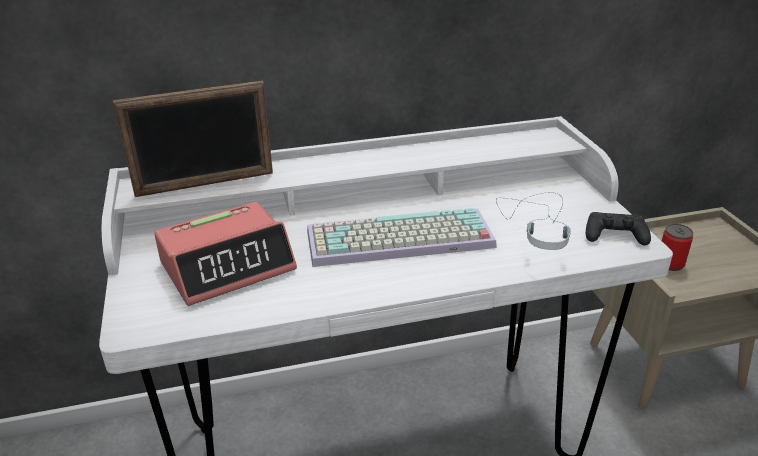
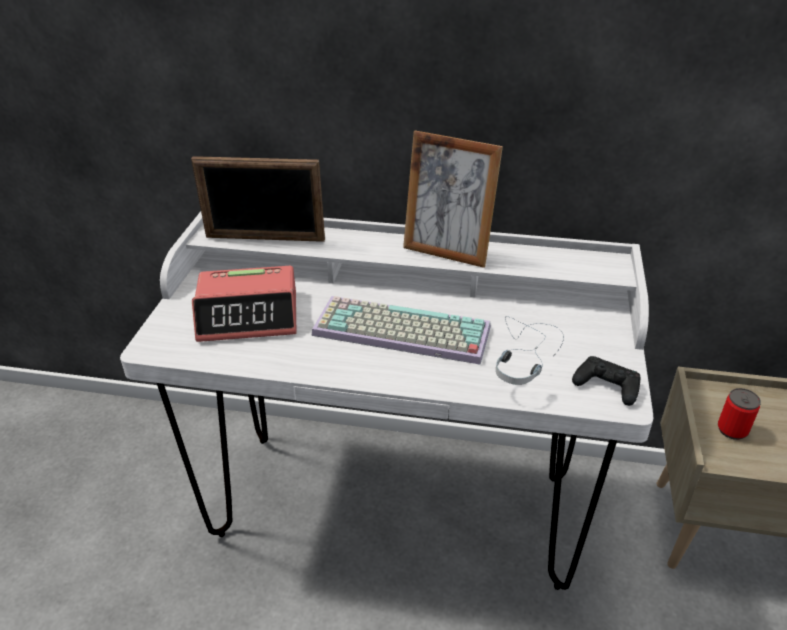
camera: 25 degrees right, 5 degrees up
(403, 156) = (447, 251): none -> picture frame

